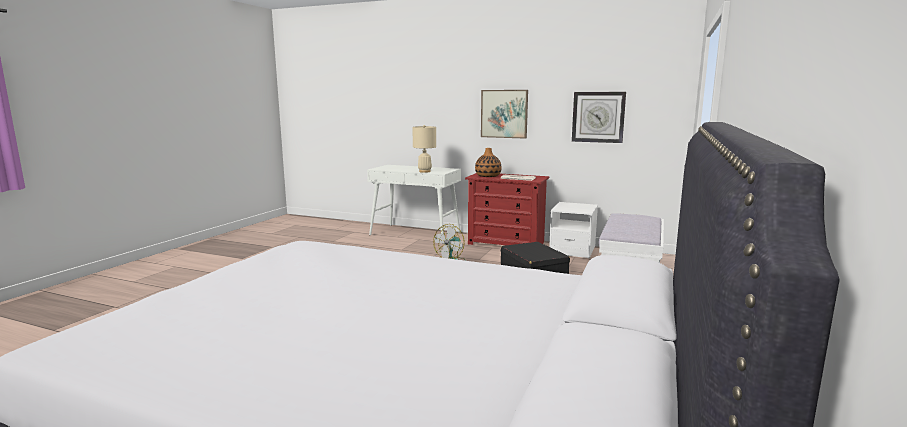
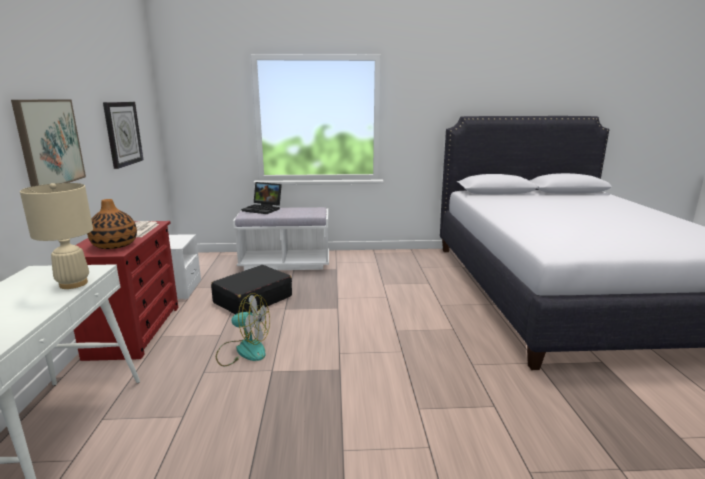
camera: 115 degrees left, 5 degrees up
(642, 219) = (263, 209): none -> laptop

